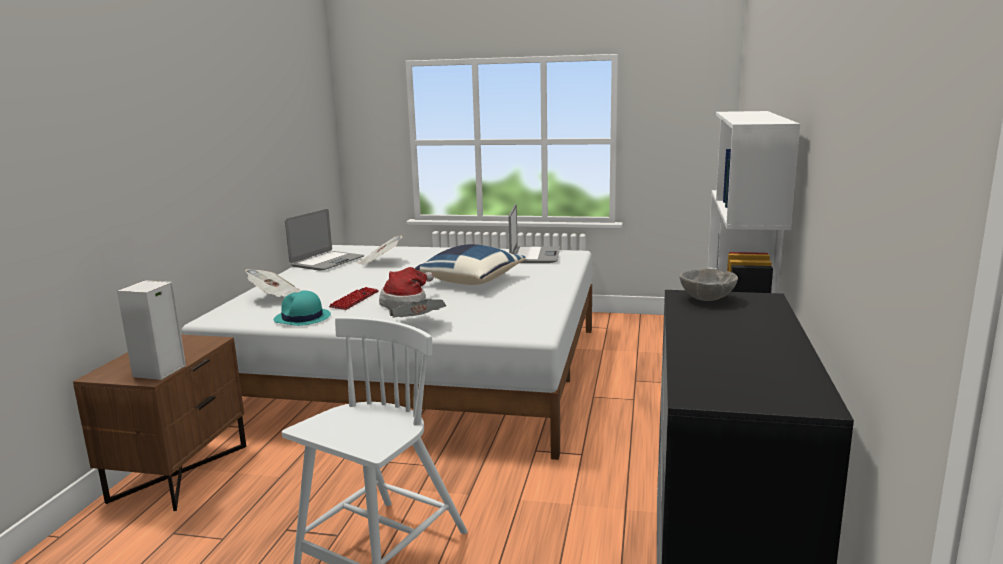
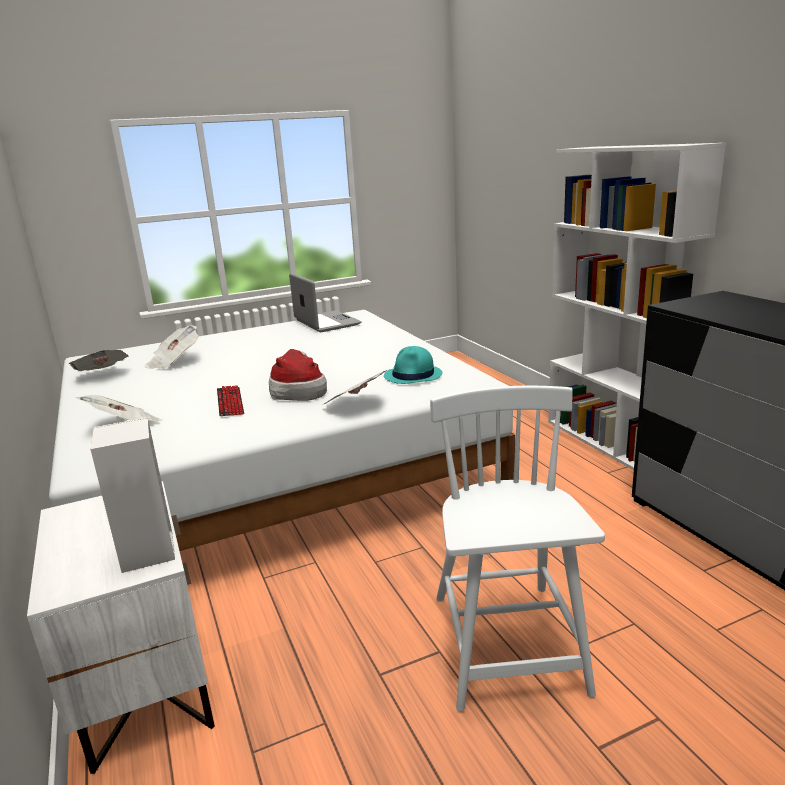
camera: 35 degrees left, 5 degrees up
(179, 472) = (144, 684): brown nightstand -> white nightstand
(302, 318) = (209, 436): turquoise hat -> turquoise hat (413, 375)
(327, 262) = (103, 375): laptop -> newspaper
(471, 281) = (315, 356): blue pillow -> none
(707, 299) = (697, 304): grey bowl -> none

